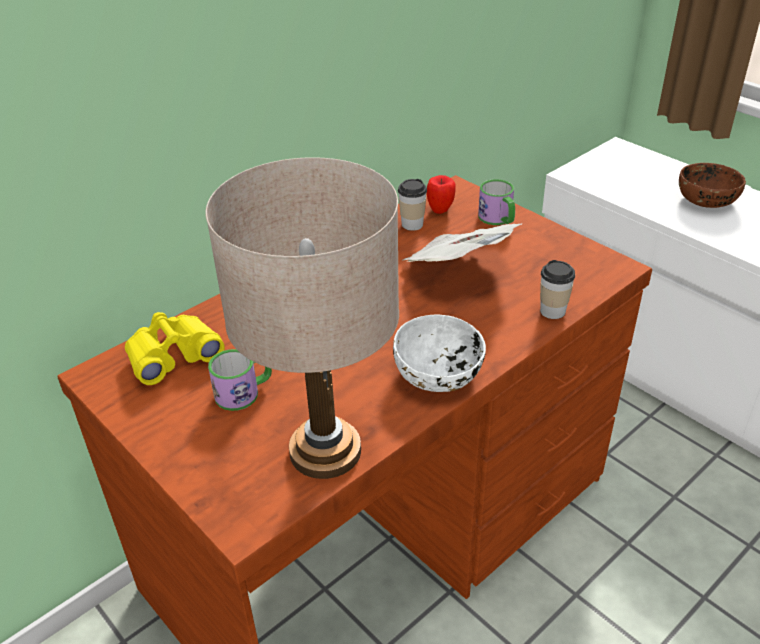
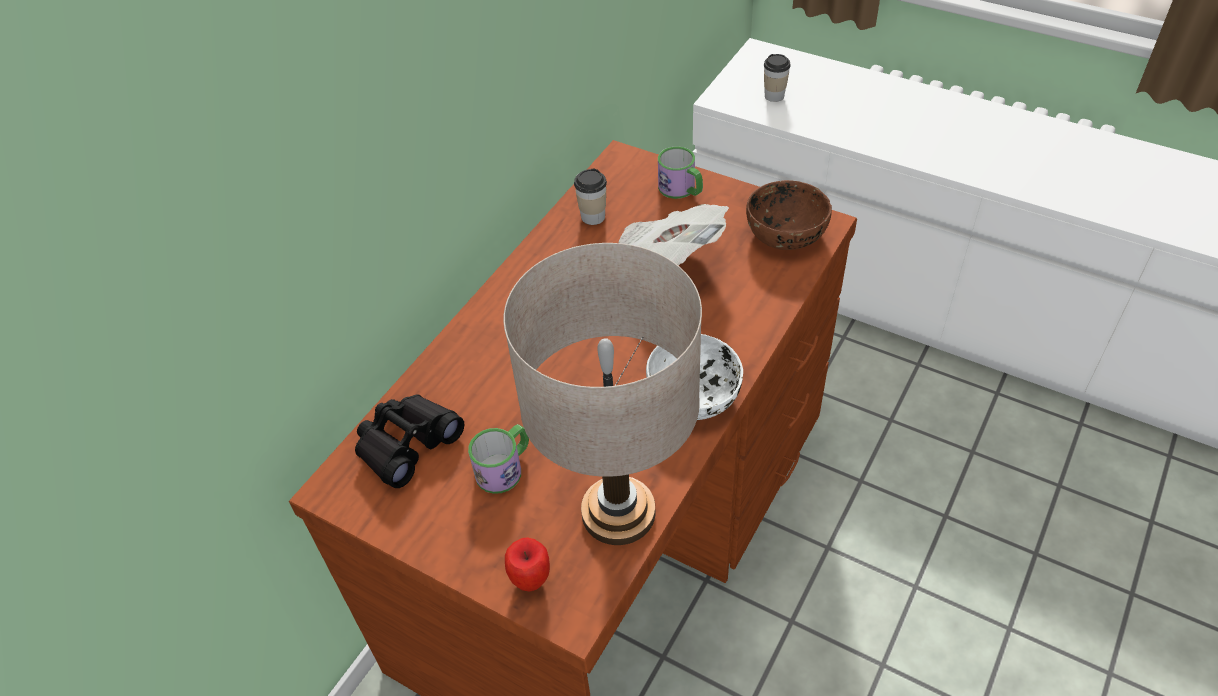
camera: 15 degrees left, 10 degrees up
(173, 355) = (407, 444): yellow binoculars -> black binoculars
(440, 210) = (615, 191): apple -> apple (531, 580)
(552, 311) = (778, 293): cup -> cup (774, 96)
(707, 200) = (869, 104): brown bowl -> brown bowl (786, 233)

